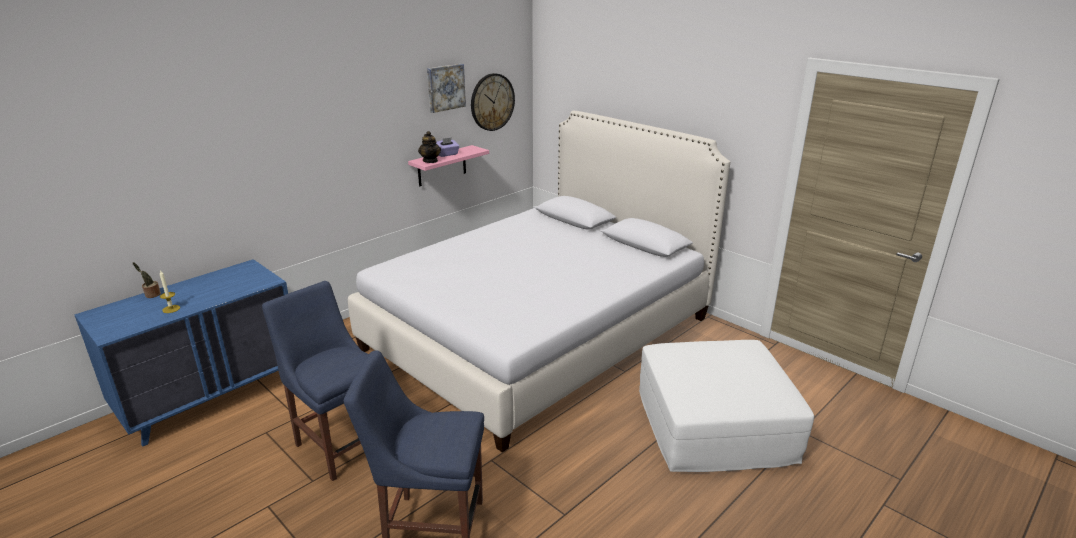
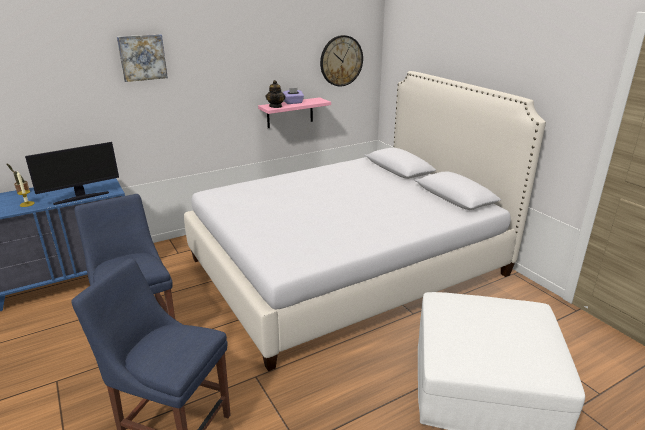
camera: 15 degrees right, 0 degrees up
(236, 293) = (81, 197): none -> monitor
(445, 87) = (296, 44): picture -> picture (142, 57)

